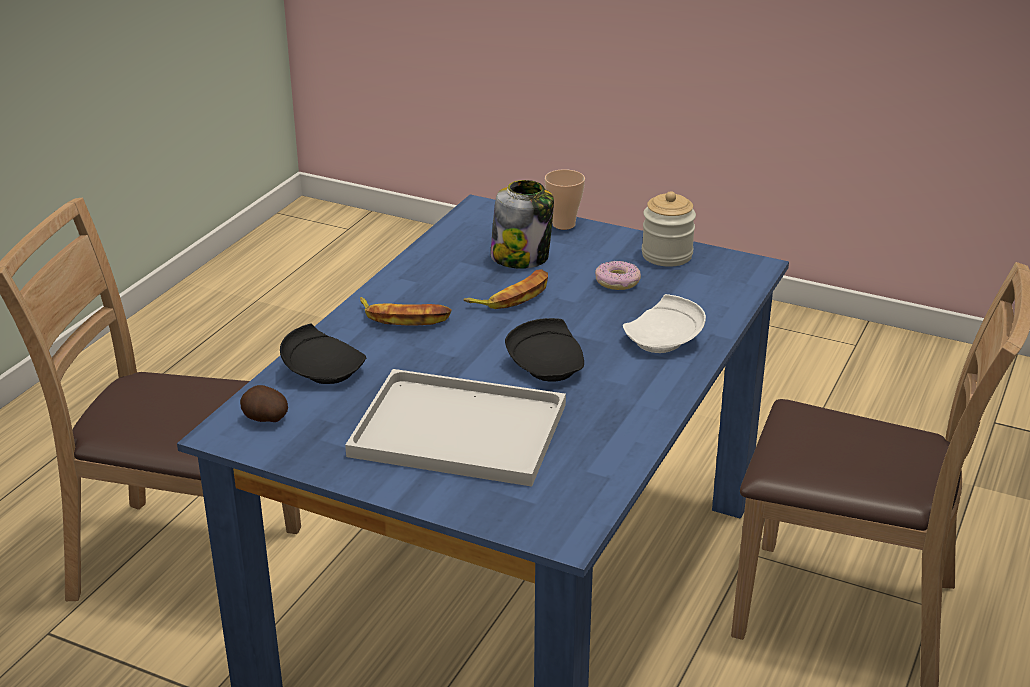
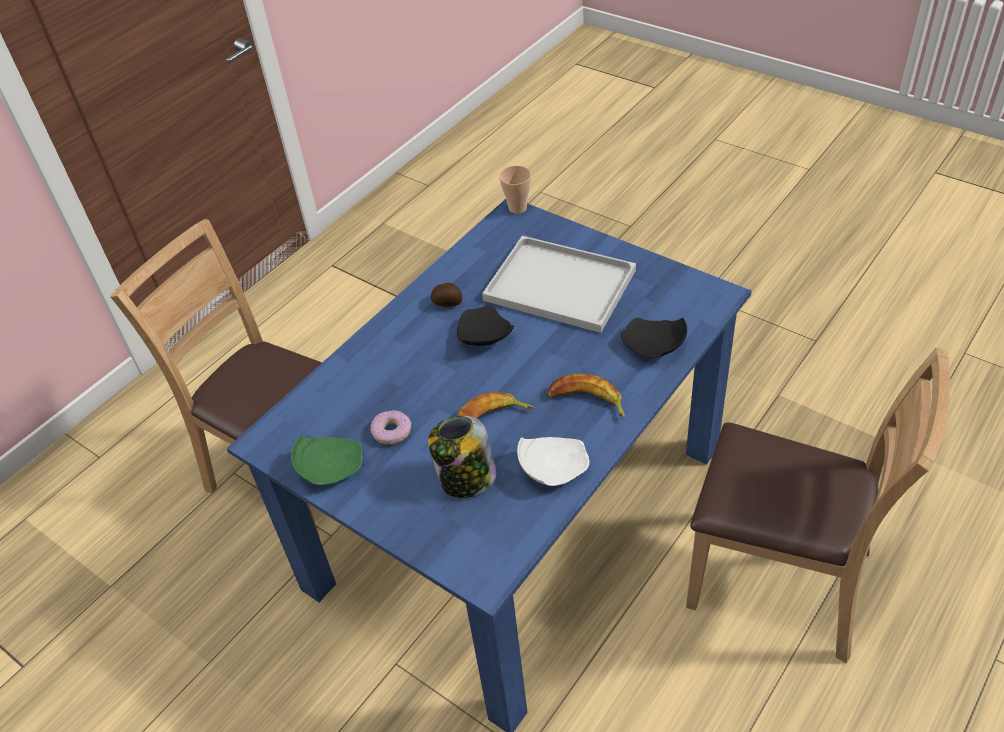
camera: 165 degrees left, 15 degrees up
(265, 419) = (693, 304): potato -> potato (448, 303)
(563, 224) = (406, 533): cup -> cup (517, 208)
(664, 340) = (386, 356): white plate -> white plate (552, 467)
(667, 255) = (329, 467): jar -> green plate

